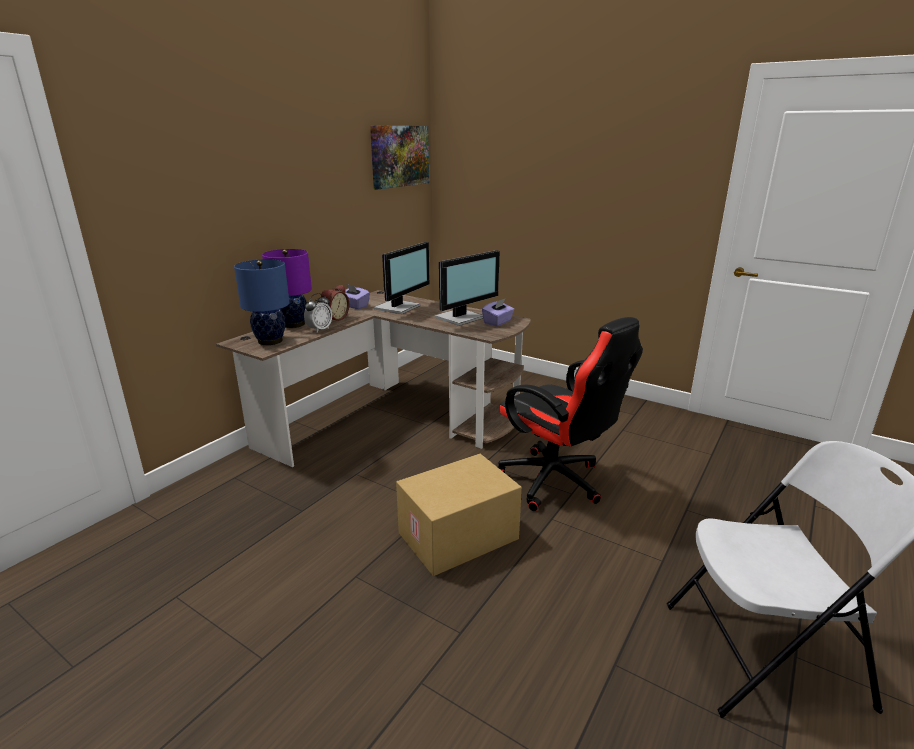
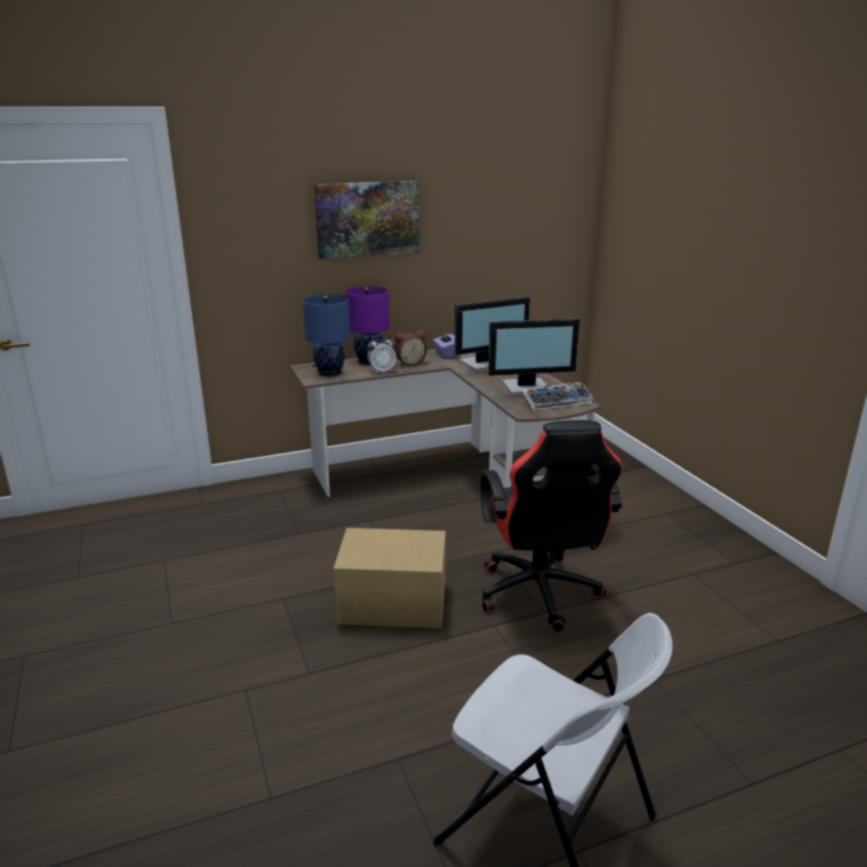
camera: 35 degrees right, 0 degrees up
(399, 156) = (548, 195): picture -> picture (367, 219)
(498, 322) = (557, 401): purple tissue box -> keyboard

